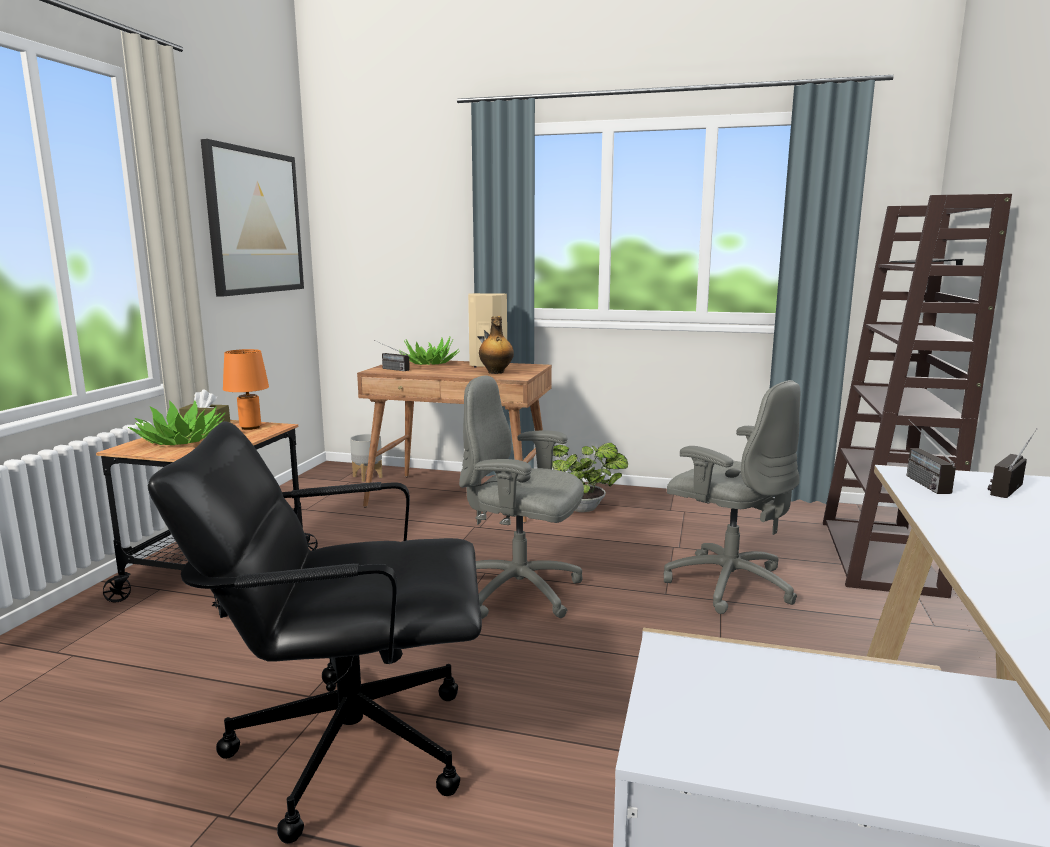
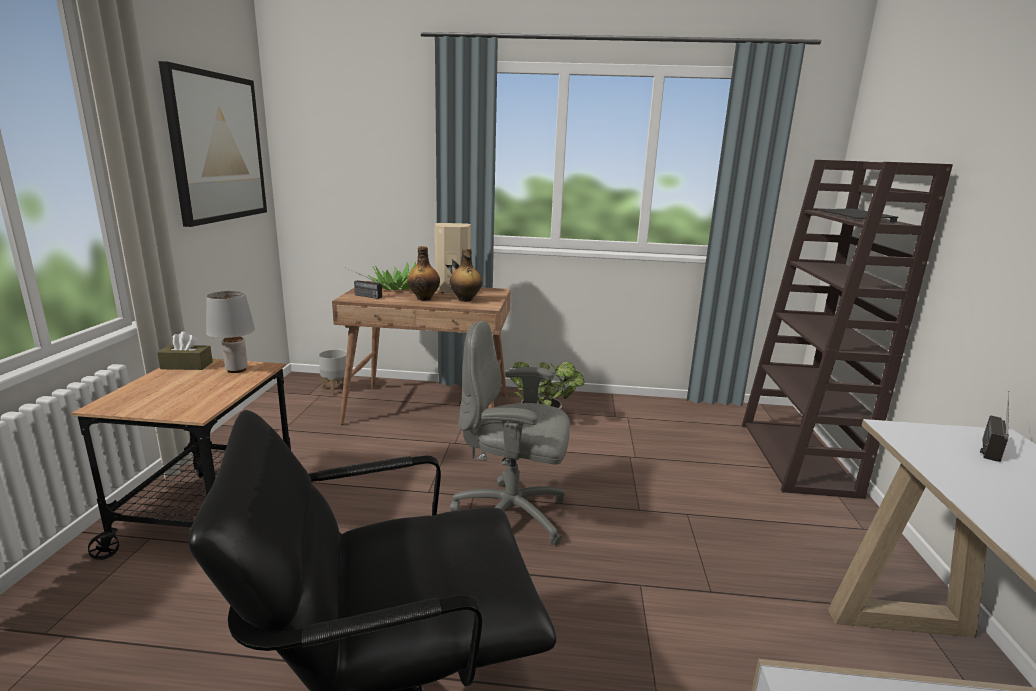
camera: 10 degrees left, 5 degrees up
(180, 440) = (164, 391): potted plant -> none
(250, 427) = (236, 370): orange table lamp -> grey table lamp
(453, 371) = (424, 298): none -> bottle
(727, 583) = (687, 494): grey office chair -> none
(918, 479) = (912, 439): radio -> none

